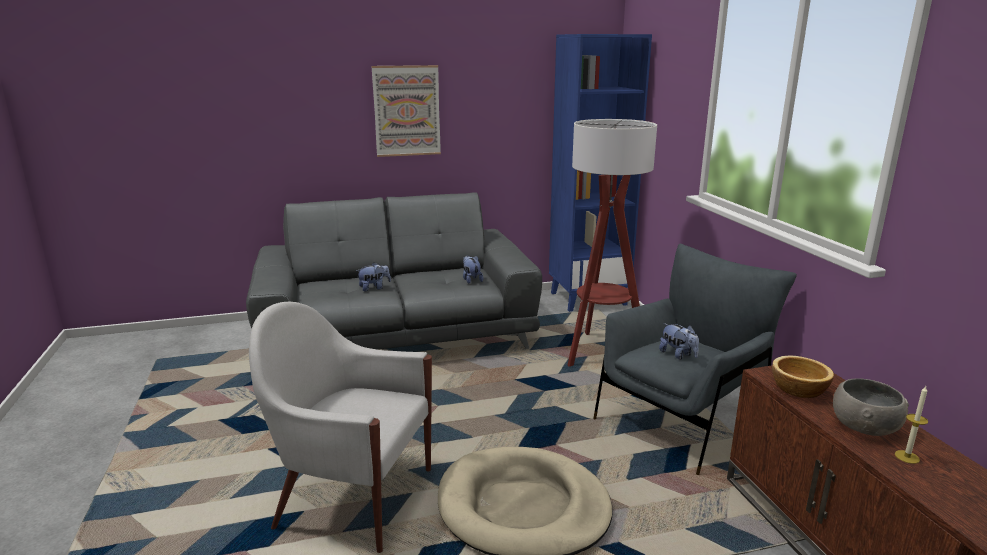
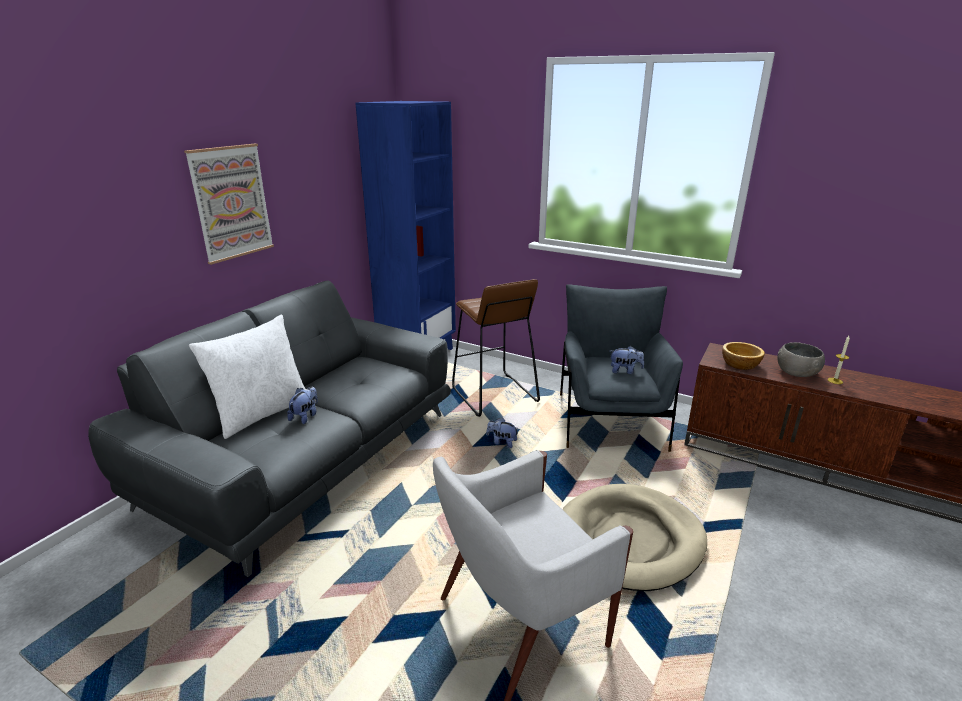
camera: 45 degrees left, 5 degrees up
(356, 277) = (262, 413): none -> white pillow
(471, 280) = (382, 371): plush toy -> plush toy (502, 442)
(600, 353) = (493, 395): floor lamp -> brown stool

